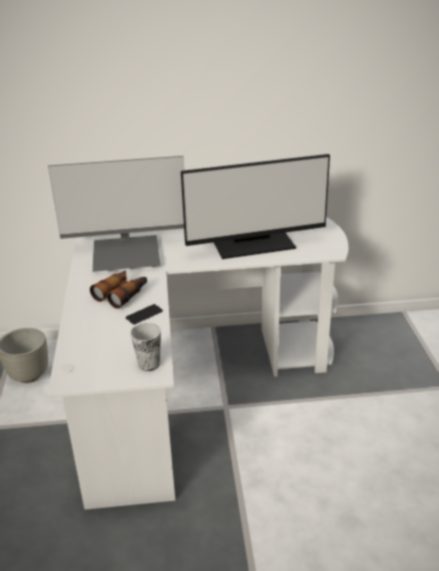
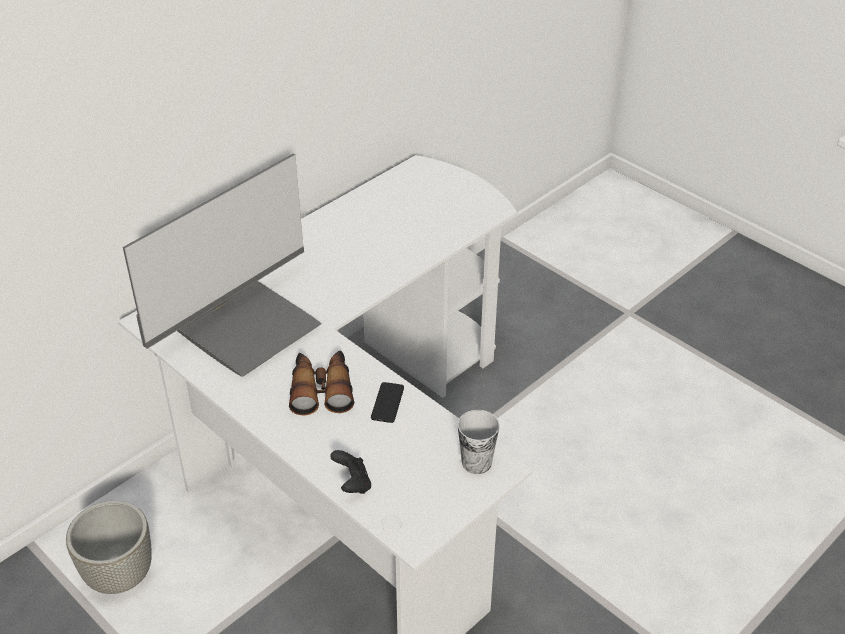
camera: 40 degrees left, 10 degrees up
(75, 341) = (352, 484): none -> black game controller
(253, 244) = (391, 237): monitor -> none

